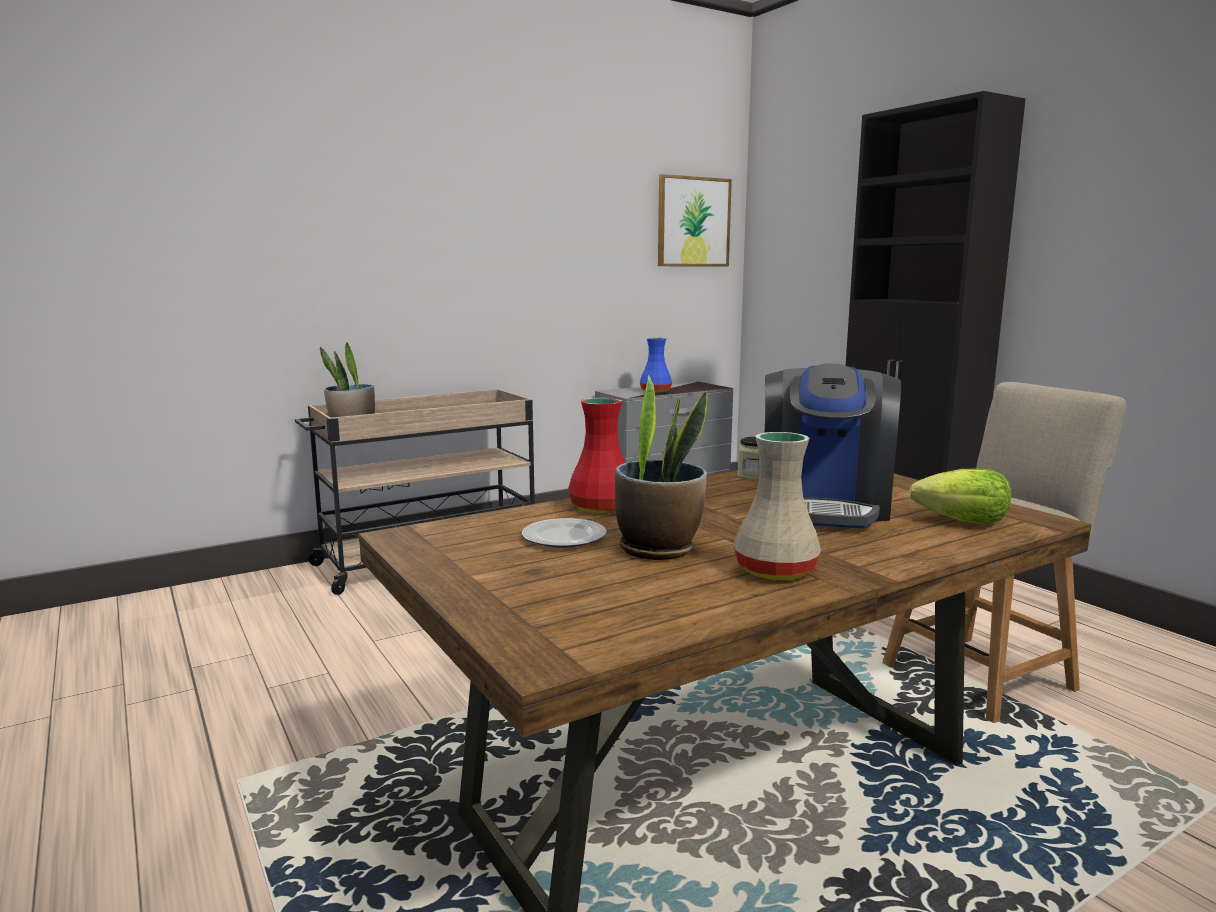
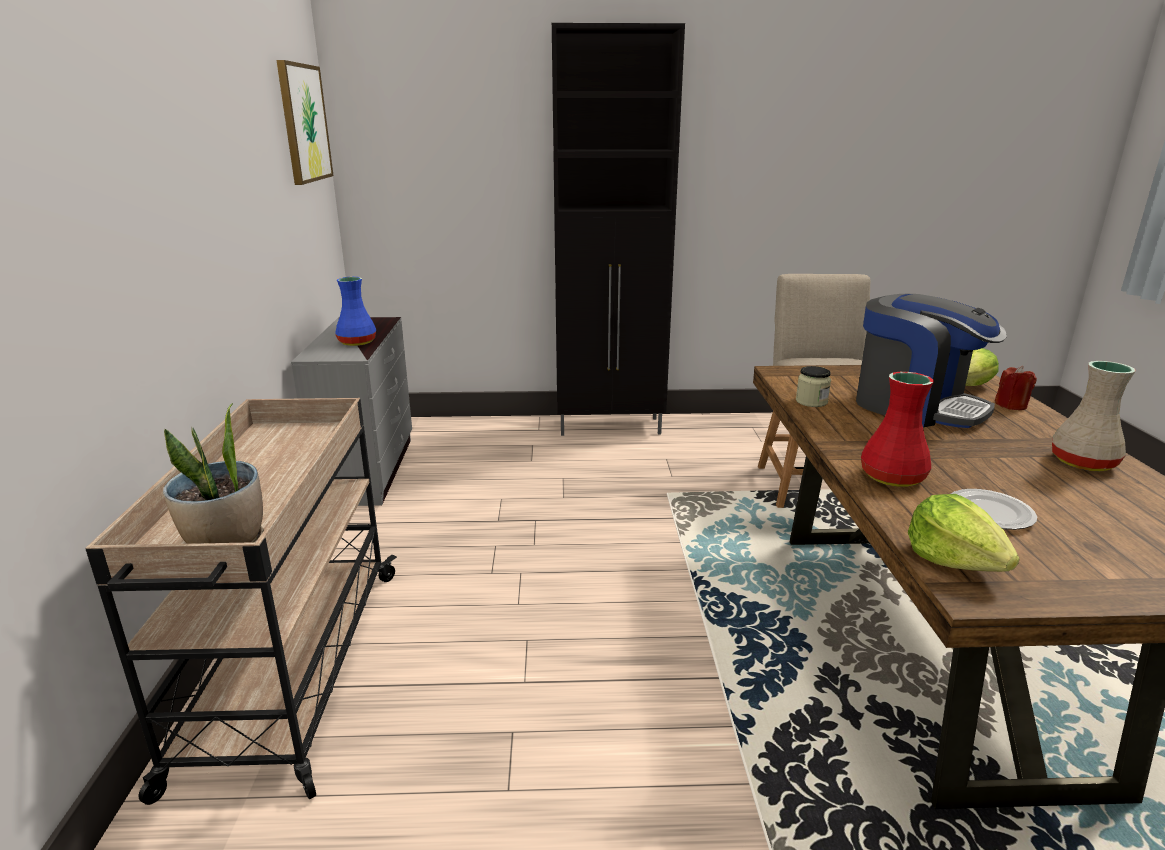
camera: 60 degrees left, 10 degrees up
(454, 530) = (954, 559): none -> lettuce
(658, 548) = (1026, 485): potted plant -> none
(931, 541) = (1011, 405): none -> red candle

